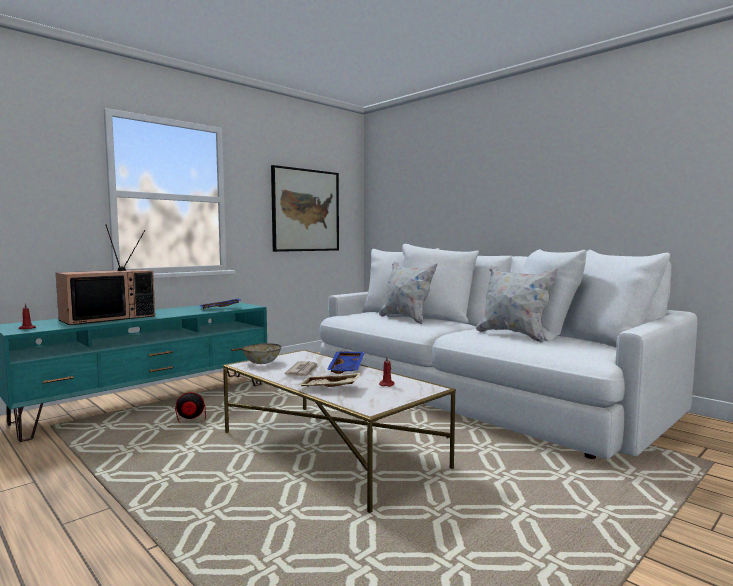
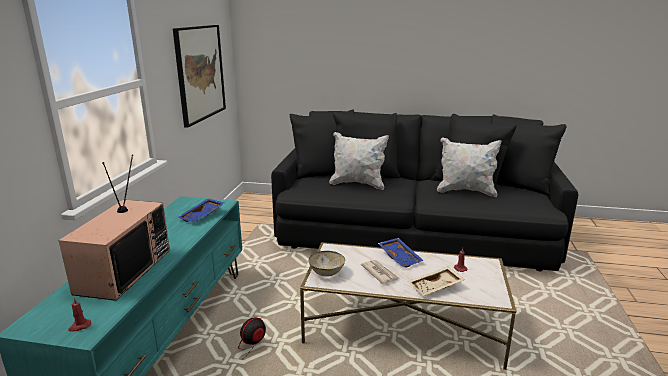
camera: 35 degrees left, 15 degrees up
(480, 394) = (413, 231): white sofa -> black sofa

